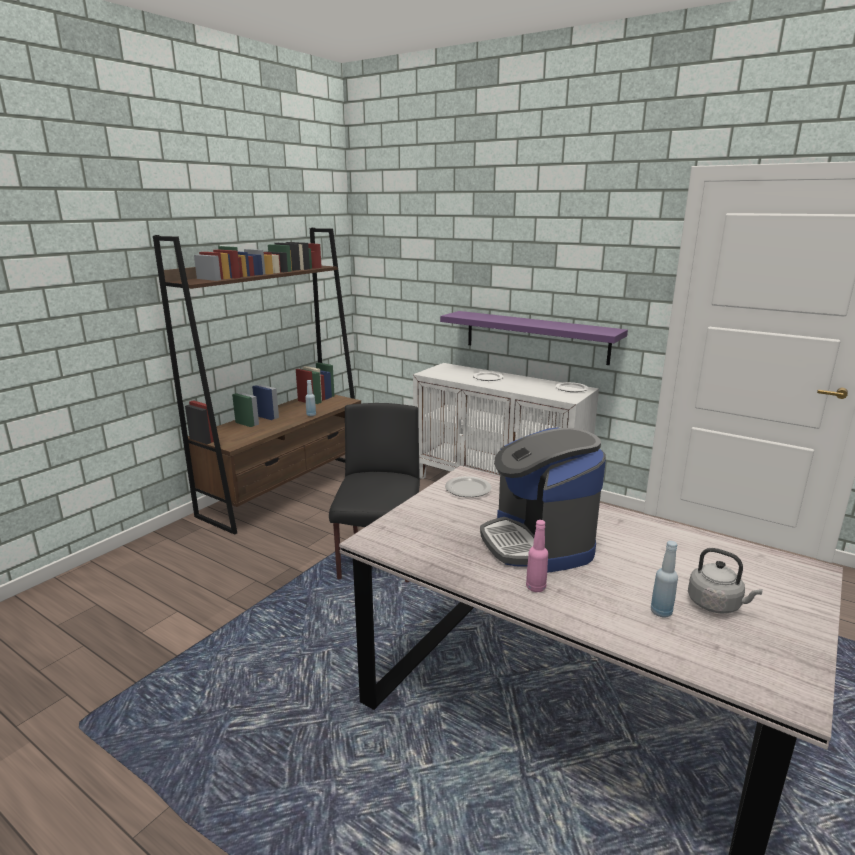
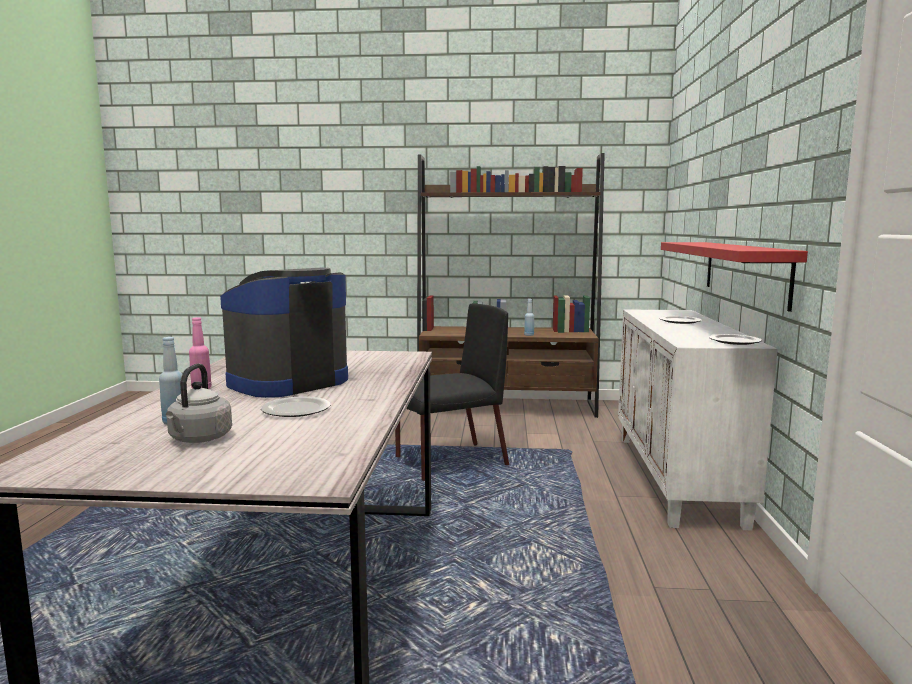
camera: 60 degrees right, 10 degrees down
(468, 489) = (379, 358): plate -> plate (297, 410)
(535, 337) = (744, 271): purple shelf -> red shelf

